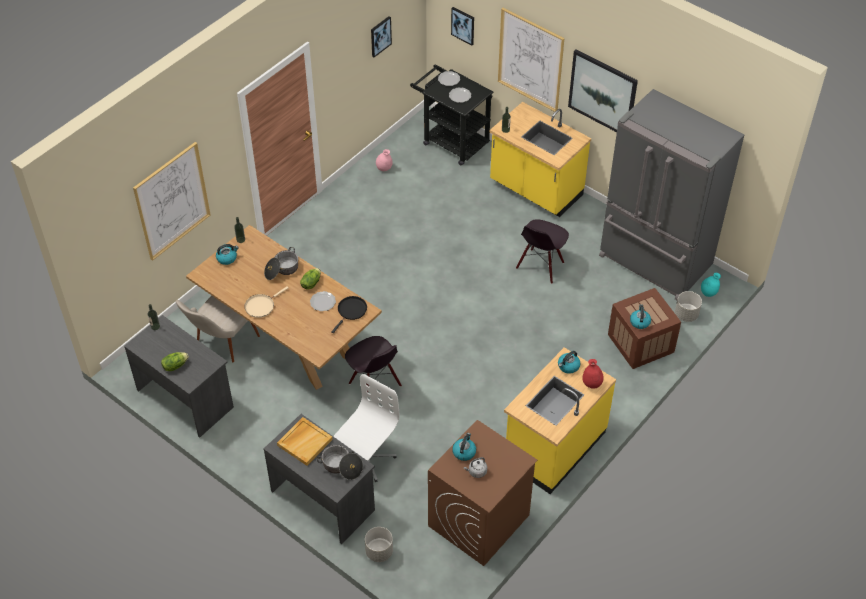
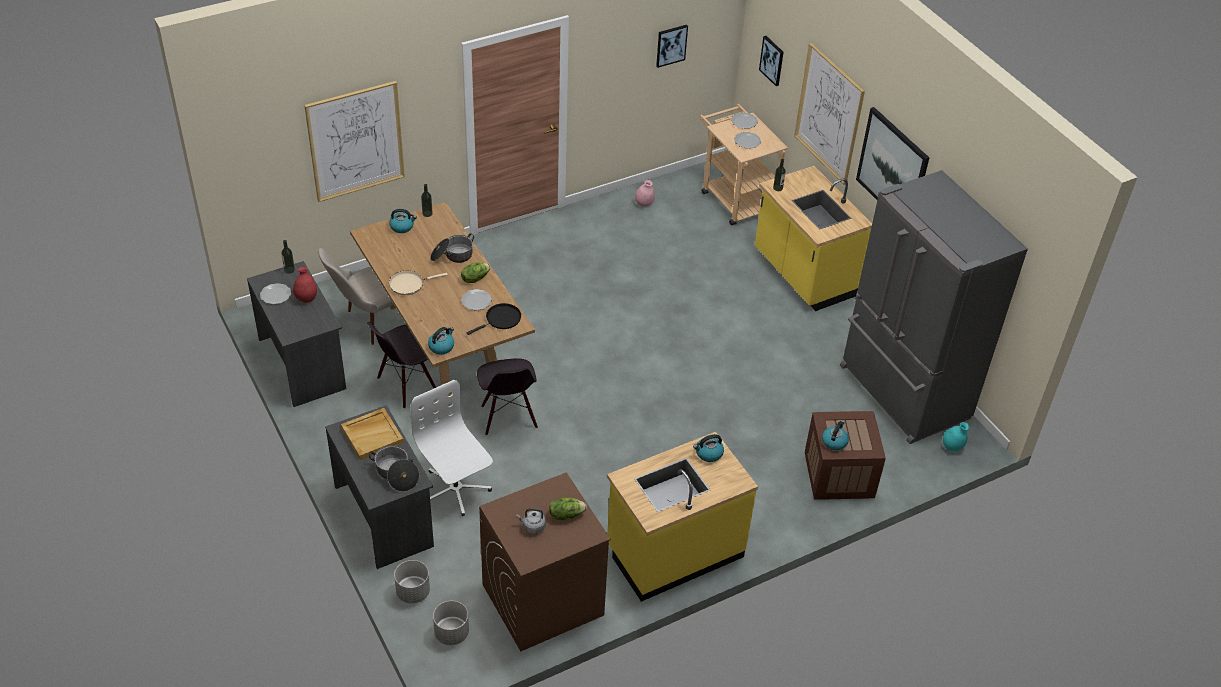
camera: 20 degrees right, 5 degrees down
(157, 352) = (276, 295): none -> plate
(175, 365) = (285, 314): lettuce -> lettuce (566, 515)
(366, 458) = (455, 489): white office chair -> white office chair turned 90 degrees counterclockwise
(451, 141) = (734, 198): black cart -> beige cart
(464, 452) = (531, 501): kettle -> kettle (441, 346)
(540, 266) = (765, 355): black chair -> black chair (406, 385)
(592, 384) = (725, 482): red vase -> red vase (306, 298)
(686, 315) = (911, 462): grey planter -> grey planter (451, 633)

